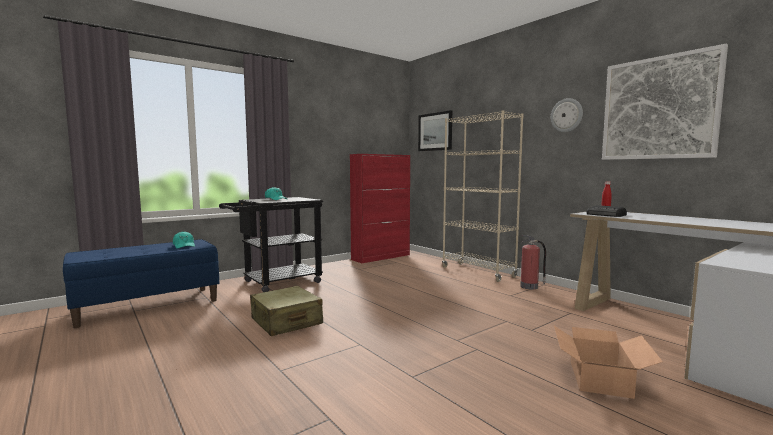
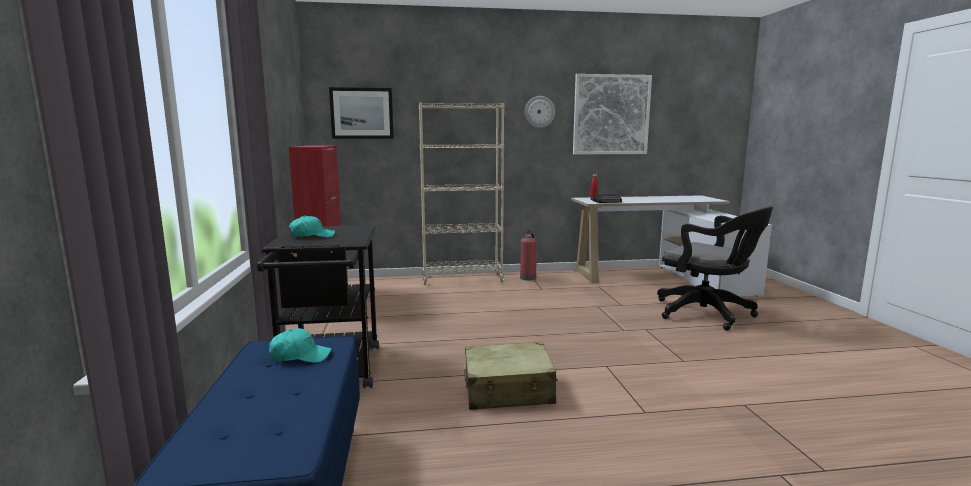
camera: 60 degrees left, 5 degrees up
(599, 379) = (708, 314): cardboard box -> black office chair

